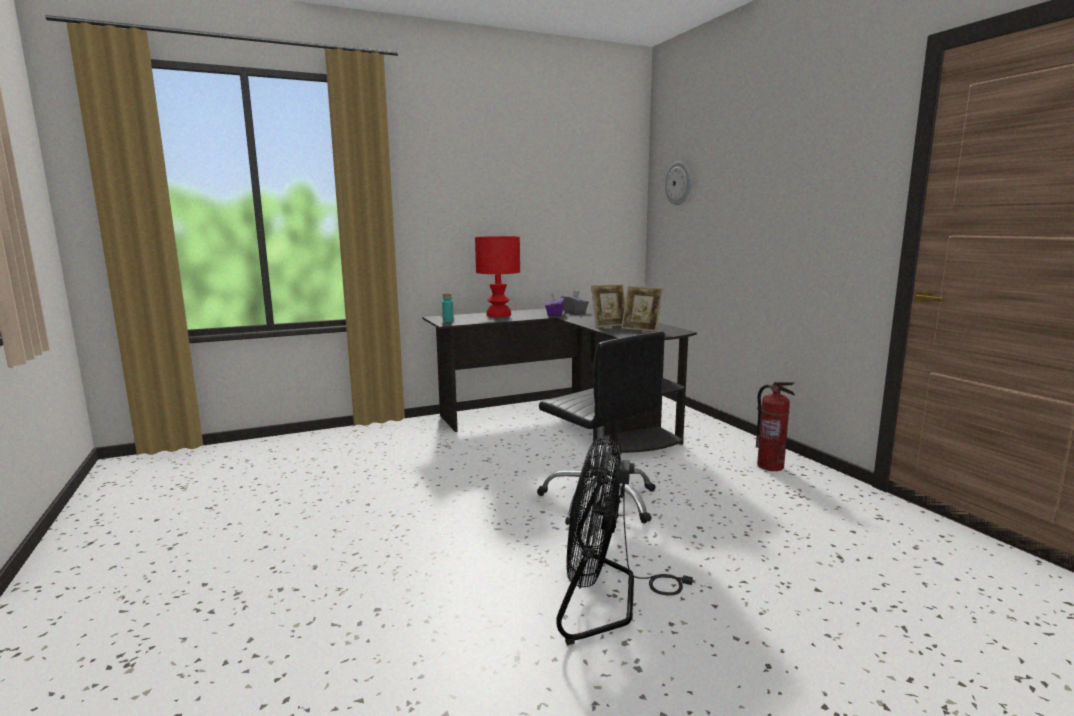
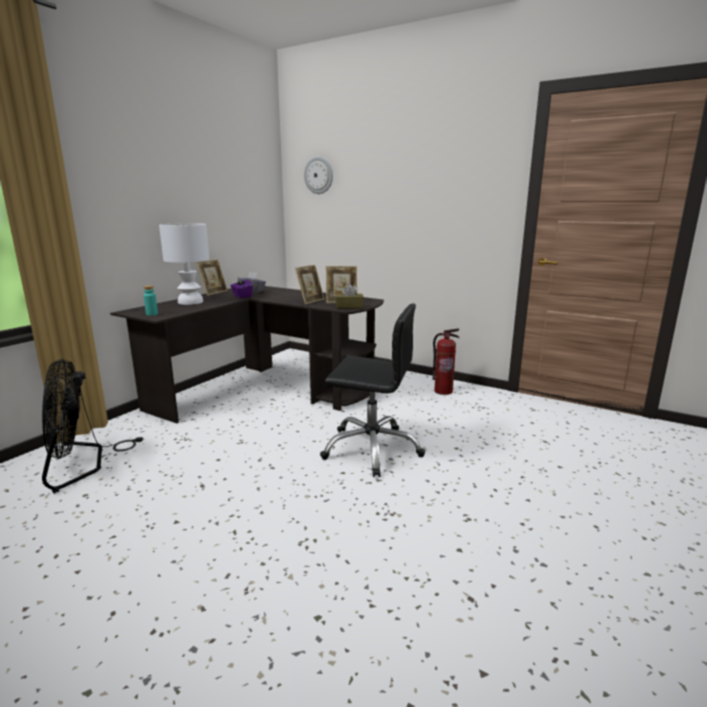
camera: 35 degrees left, 5 degrees up
(499, 315) = (191, 302): red table lamp -> white table lamp
(536, 309) = (214, 292): none -> picture frame
(609, 593) = (464, 519): black fan -> black fan (84, 460)
(637, 334) = (349, 306): none -> brown tissue box

